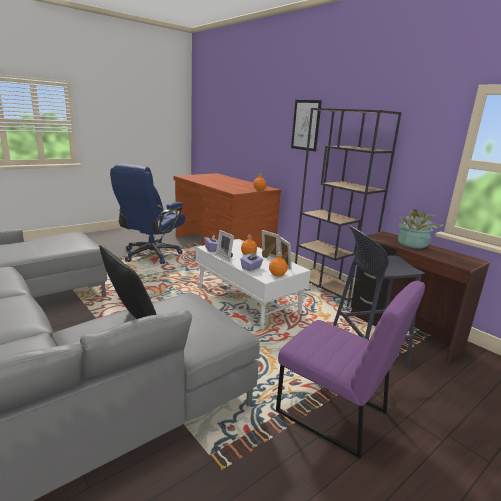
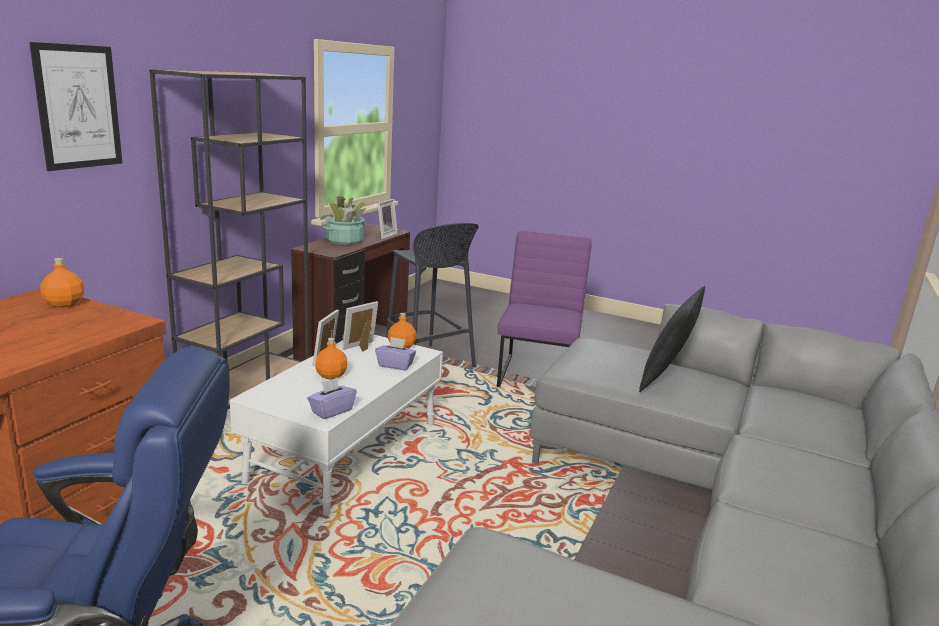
camera: 115 degrees left, 0 degrees up
(225, 257) = (368, 390): picture frame -> picture frame (384, 235)

